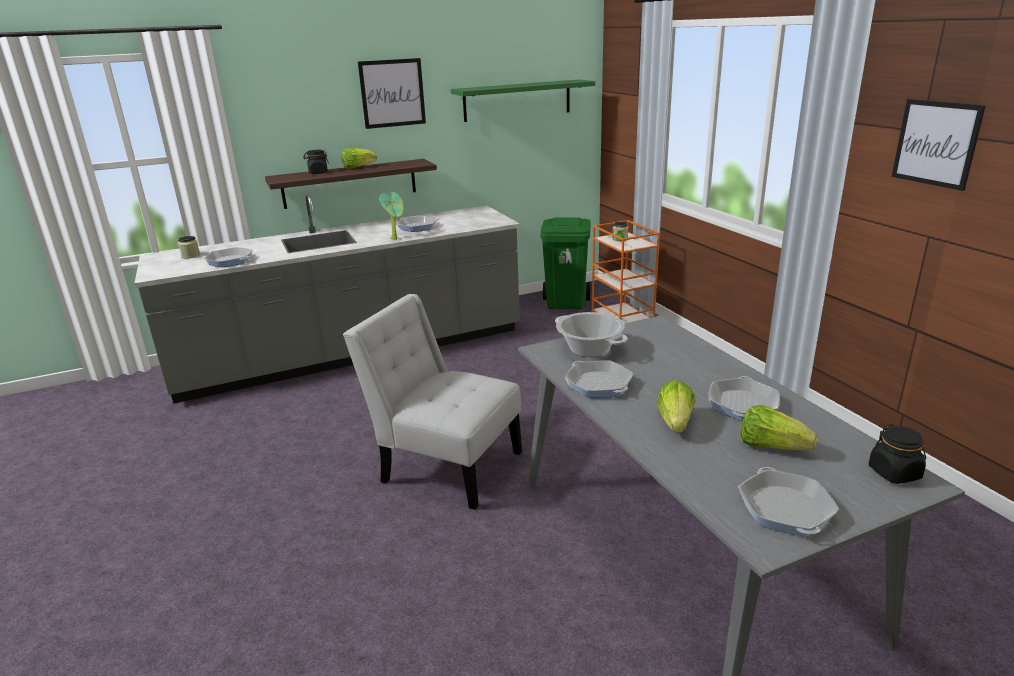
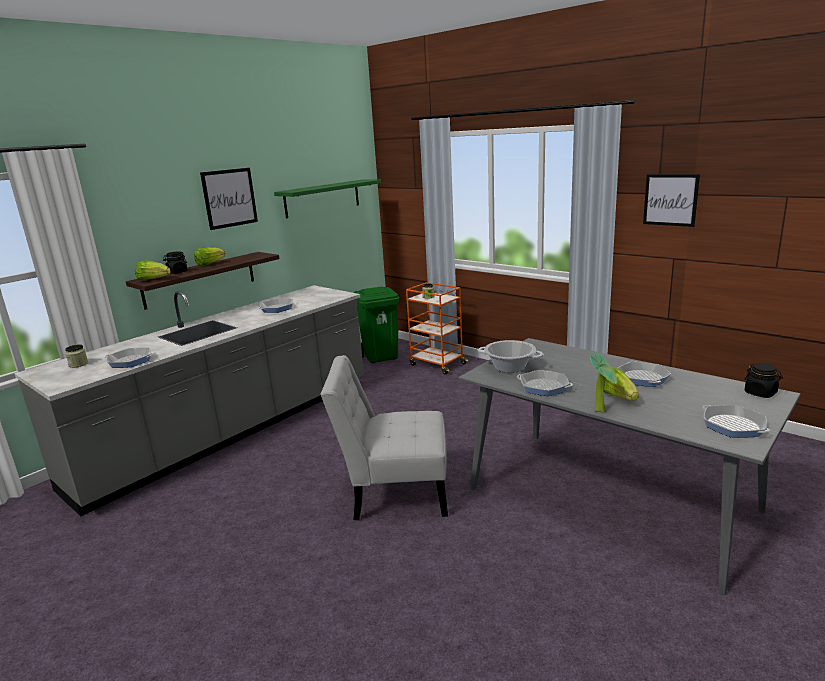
camera: 25 degrees left, 5 degrees down
(396, 238) = (270, 319): potted plant -> potted plant (601, 410)
(771, 446) = (686, 396): lettuce -> lettuce (153, 280)

